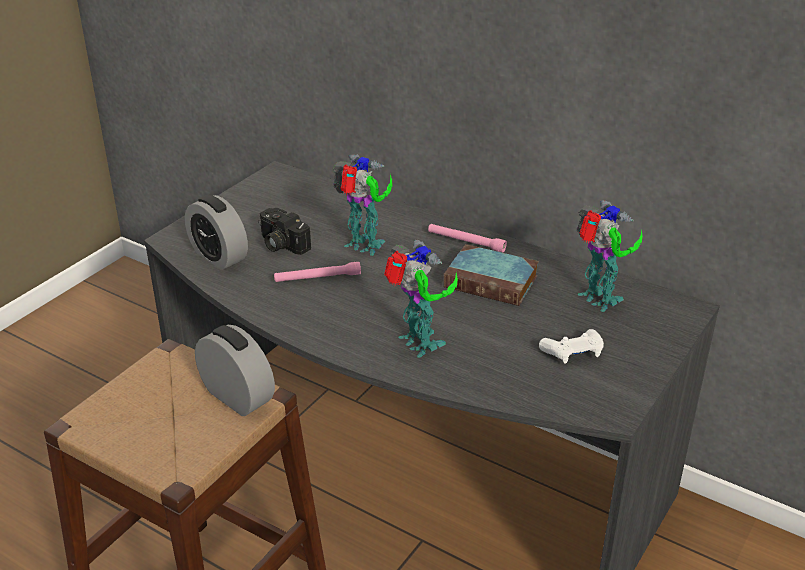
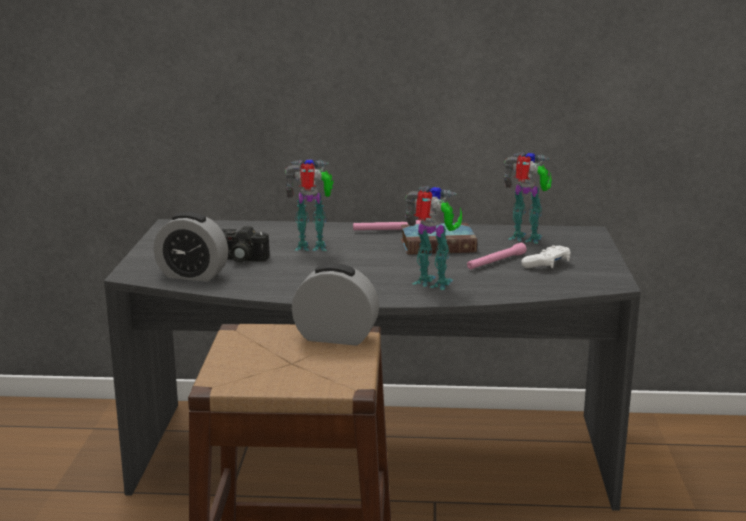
camera: 30 degrees left, 15 degrees down
(317, 278) = (299, 269): pink flashlight -> pink flashlight (496, 262)

